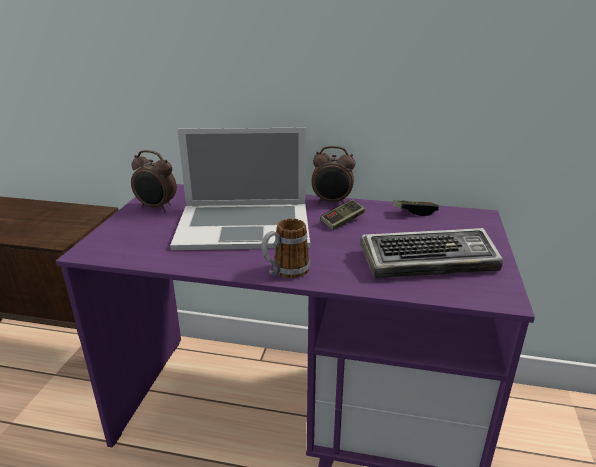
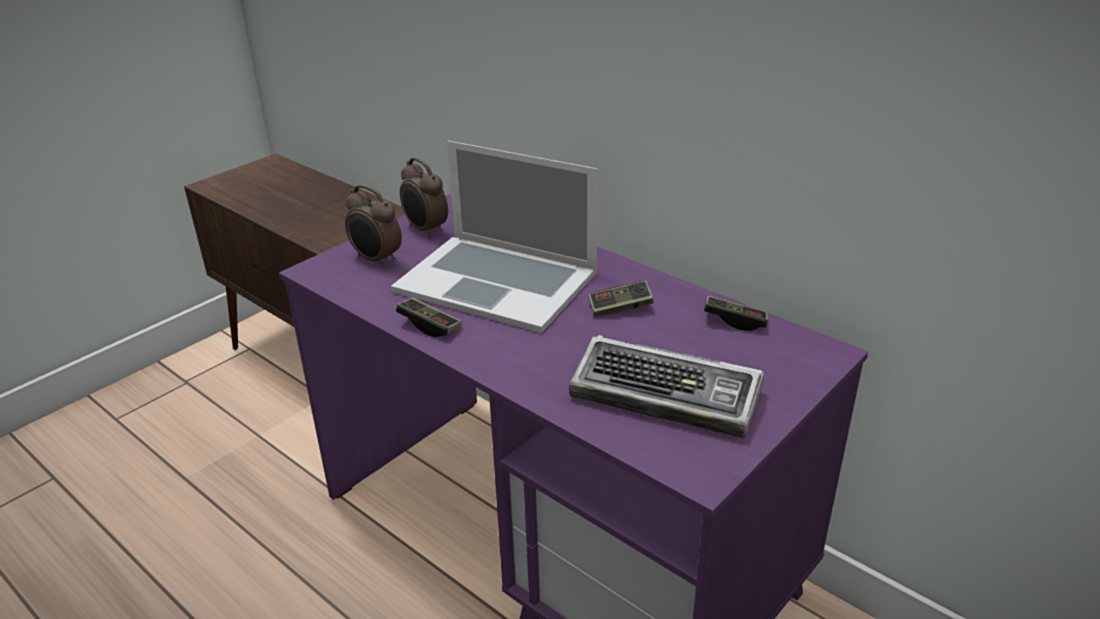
camera: 30 degrees right, 5 degrees up
(225, 264) = (430, 325): none -> game controller
(285, 272) = (482, 356): mug -> none
(332, 202) = (638, 275): alarm clock -> alarm clock (376, 260)

